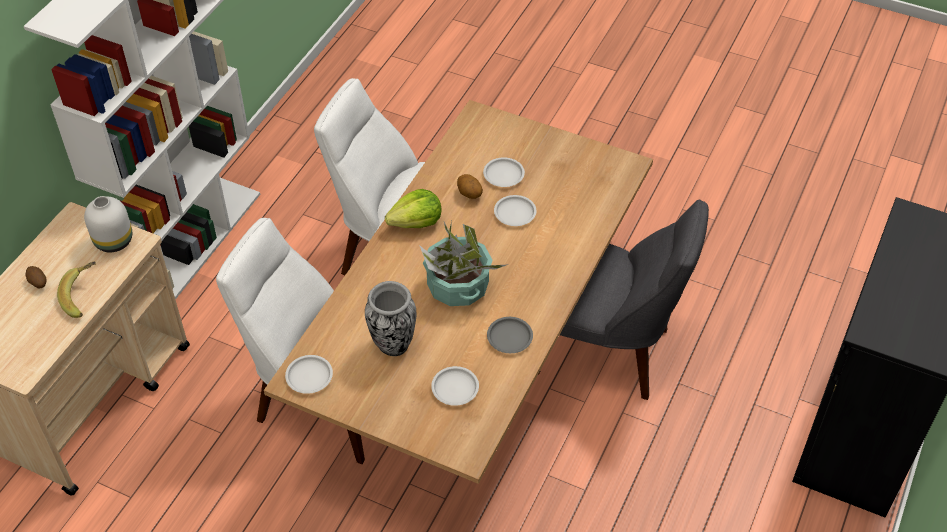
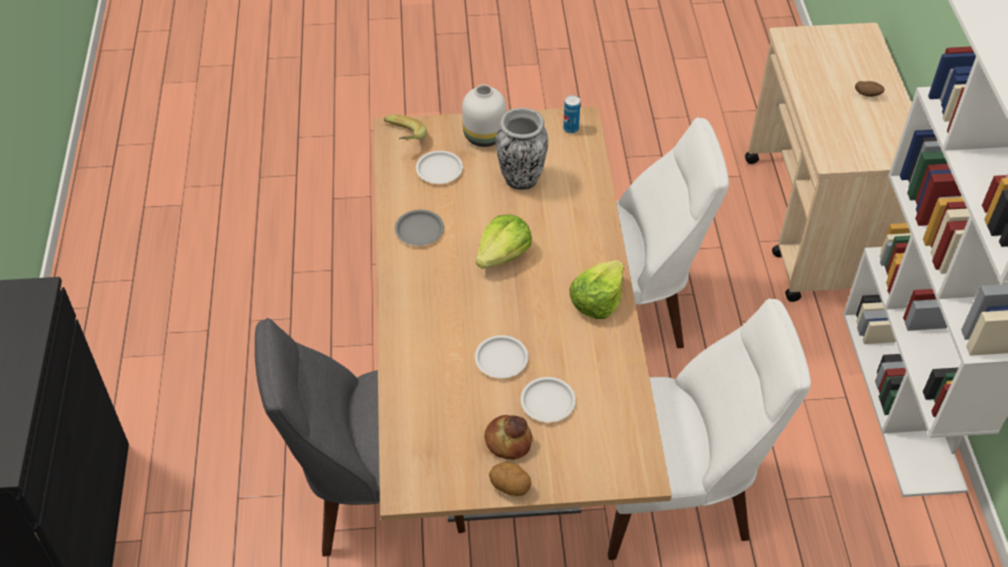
camera: 150 degrees right, 0 degrees up
(84, 297) = (817, 101): banana -> banana (402, 139)
(112, 241) = (853, 150): white vase -> white vase (485, 135)
(309, 376) = (570, 129): white plate -> can
(457, 286) = (503, 255): potted plant -> lettuce
(469, 194) = (567, 359): potato -> potato (510, 487)
(546, 164) = (507, 441): none -> bread

